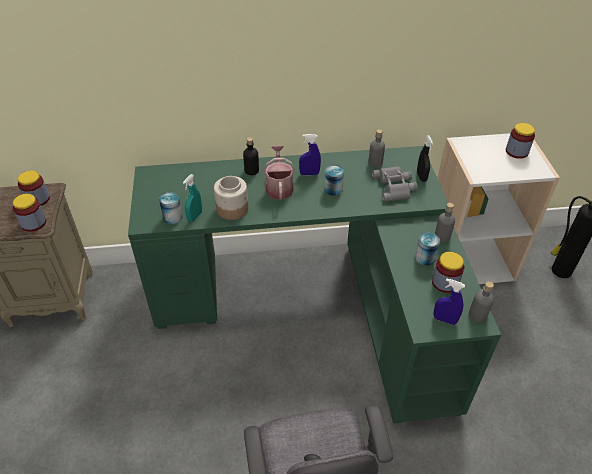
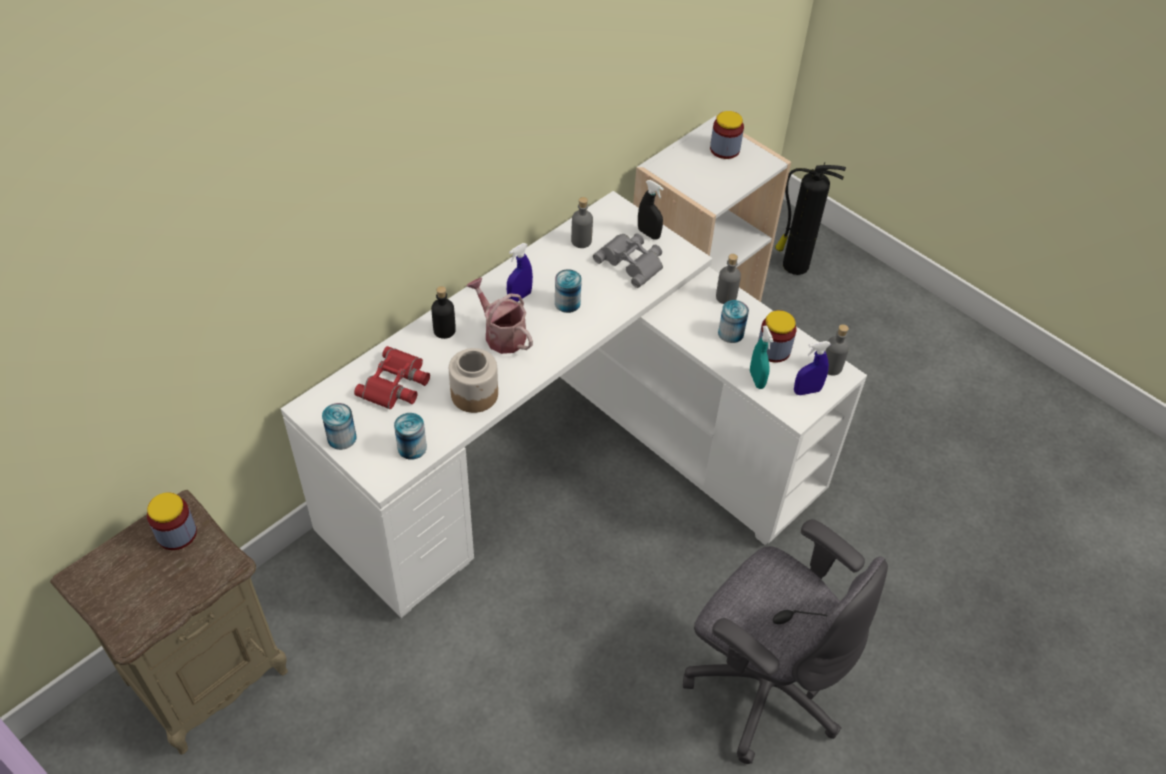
camera: 40 degrees left, 5 degrees up
(33, 223) = (213, 567): jar -> none
(146, 194) = (341, 438): none -> can
(195, 217) = (439, 430): turquoise spray bottle -> turquoise spray bottle (757, 379)
(199, 183) = (396, 384): none -> red binoculars
(318, 303) = (570, 460): green desk -> white desk

